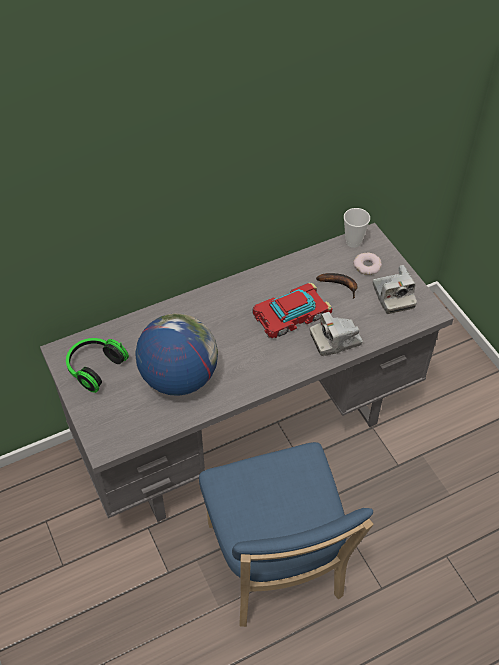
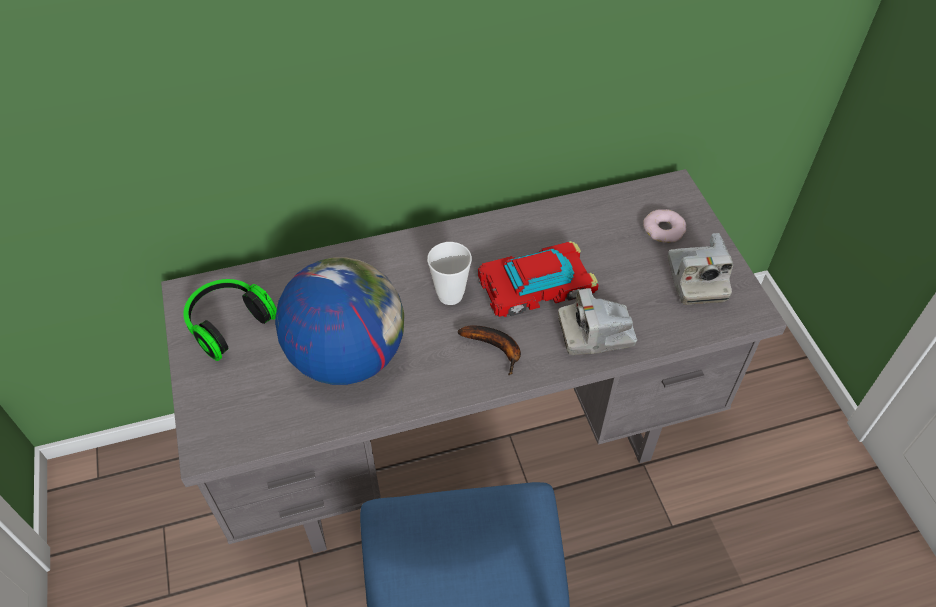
camera: 10 degrees right, 0 degrees up
(341, 285) = (619, 252): banana -> banana (496, 348)
(353, 242) = (649, 192): cup -> cup (450, 295)

